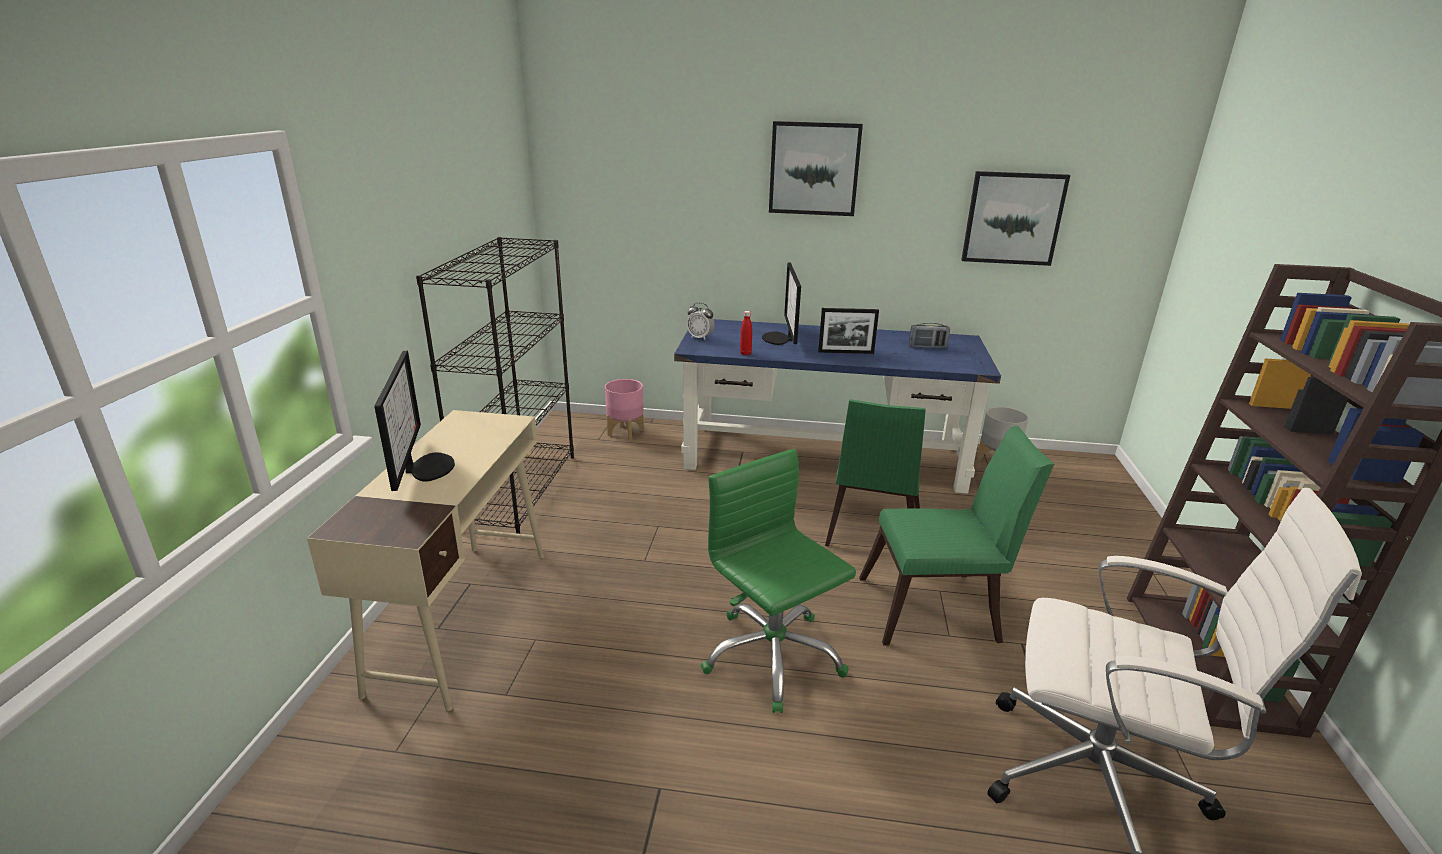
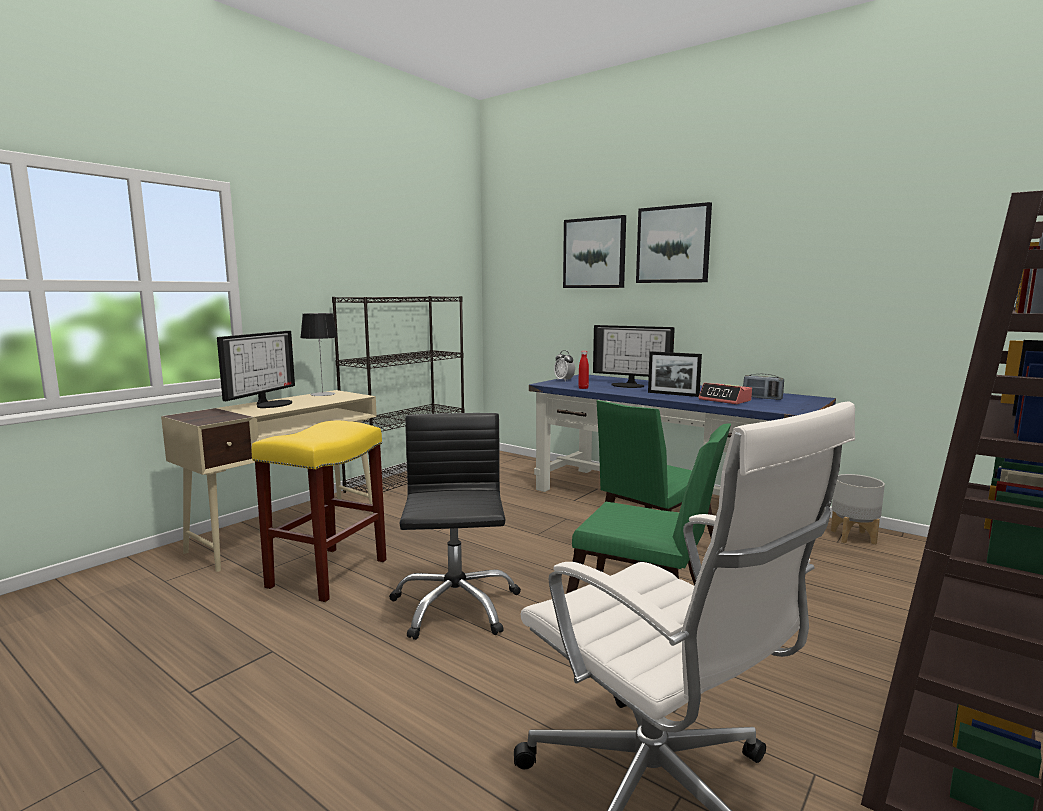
camera: 30 degrees right, 15 degrees down
(455, 426) = (322, 394): none -> table lamp
(594, 664) = (328, 574): none -> yellow stool
(625, 432) = (519, 464): pink planter -> none
(772, 656) = (455, 606): green office chair -> black office chair
(780, 338) = (629, 385): monitor -> monitor turned 90 degrees counterclockwise
(904, 357) = (725, 400): none -> alarm clock
(1013, 218) = (863, 277): picture -> picture (594, 253)

